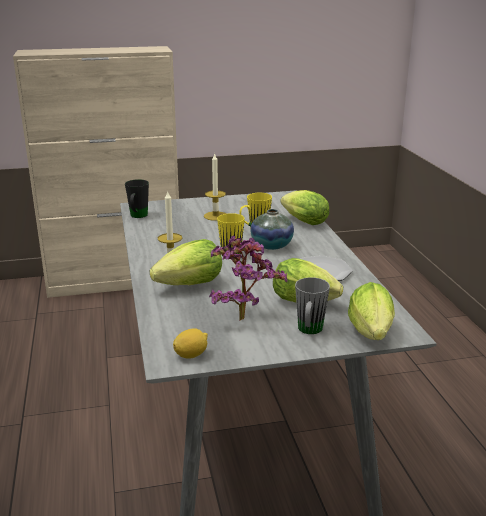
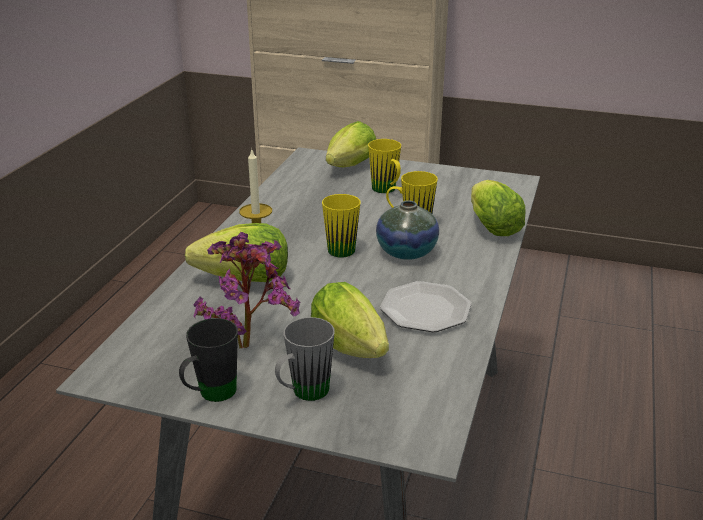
camera: 30 degrees right, 5 degrees up
(137, 216) = (295, 170): black mug -> black mug (211, 396)
(191, 355) = (135, 375): lemon -> none
(215, 216) = (386, 191): candle -> yellow mug
(371, 335) = (377, 430): lettuce -> lettuce (348, 168)

